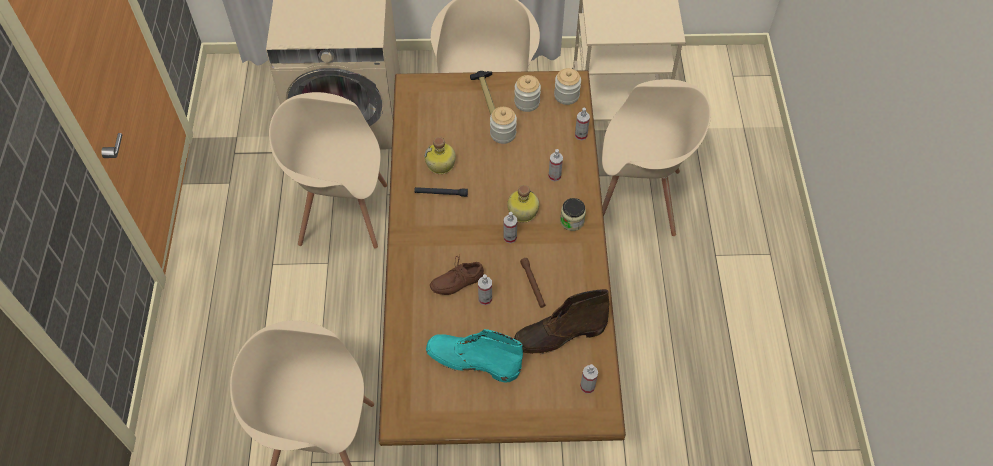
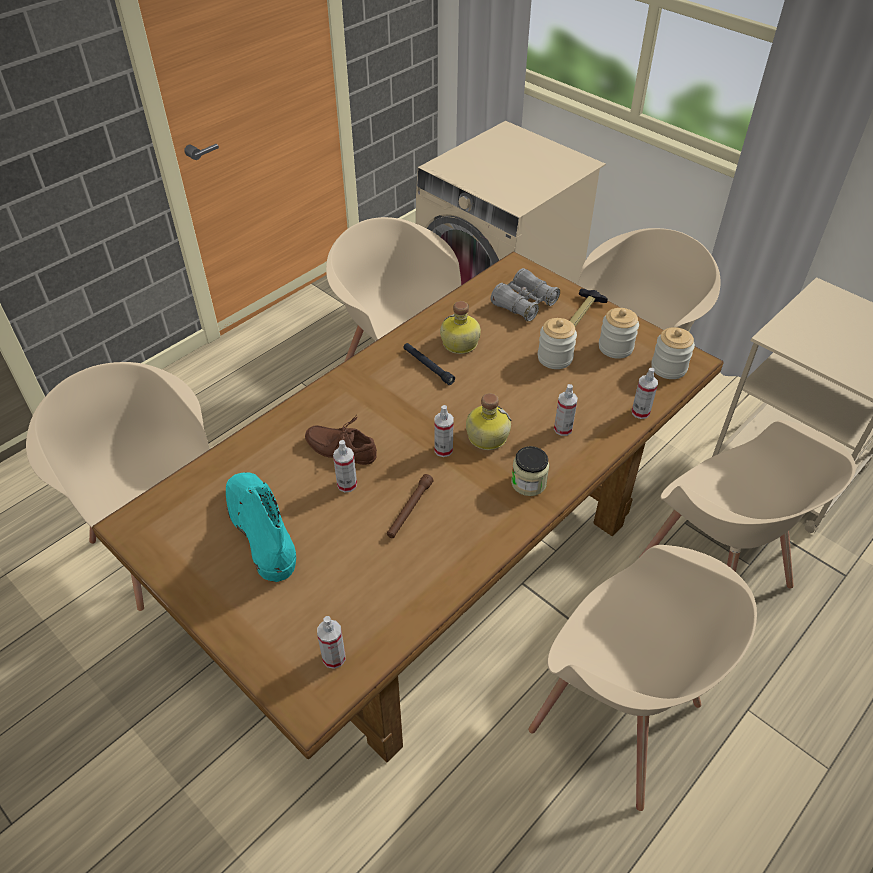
camera: 45 degrees right, 10 degrees down
(446, 109) = (524, 304): none -> grey binoculars
(559, 335) = (373, 579): brown boot -> none
(666, 313) = (616, 720): none -> beige chair

